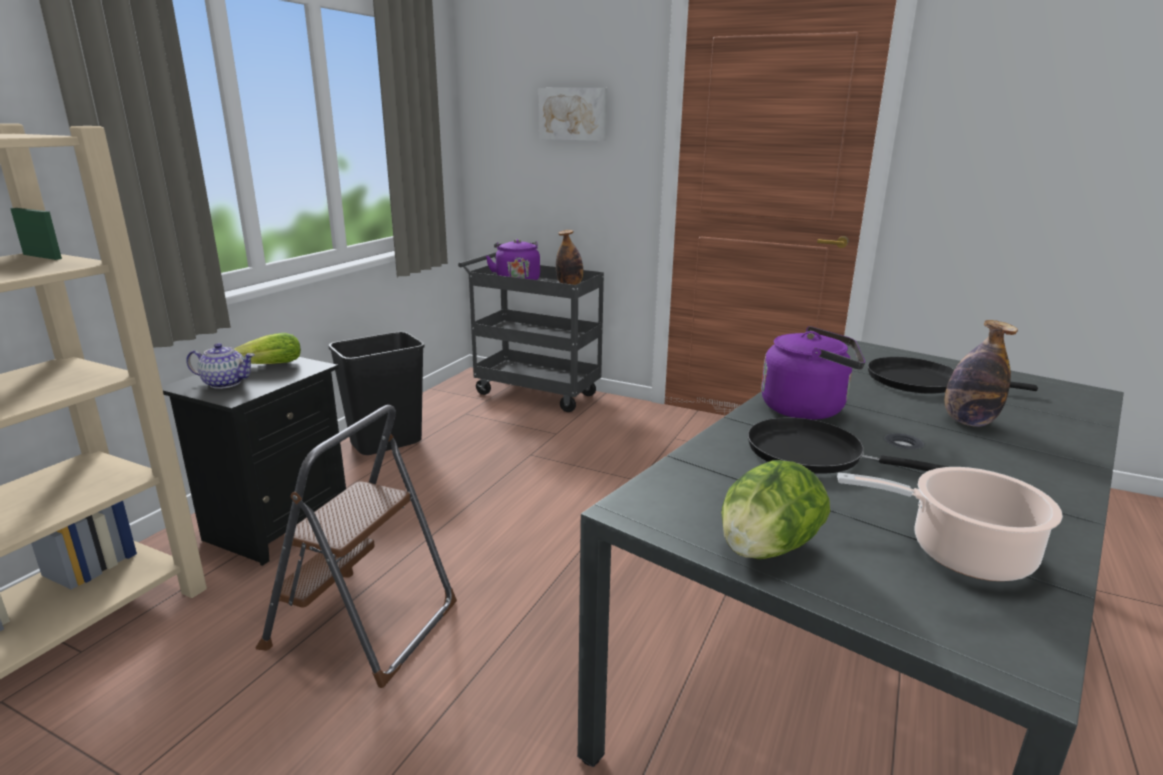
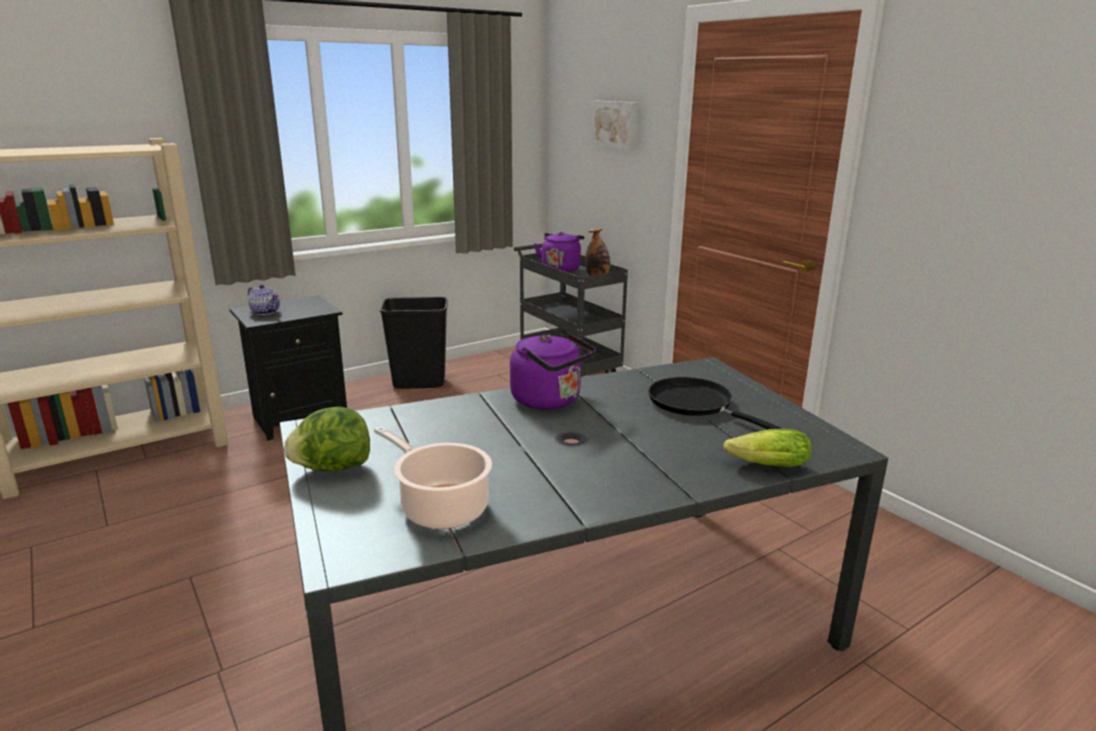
camera: 30 degrees right, 0 degrees up
(268, 365) = (303, 305): lettuce -> lettuce (764, 466)
(367, 626) = (282, 492): brown step ladder -> none
(813, 454) = (482, 429): black frying pan -> none
(968, 422) = (657, 440): bottle -> none

